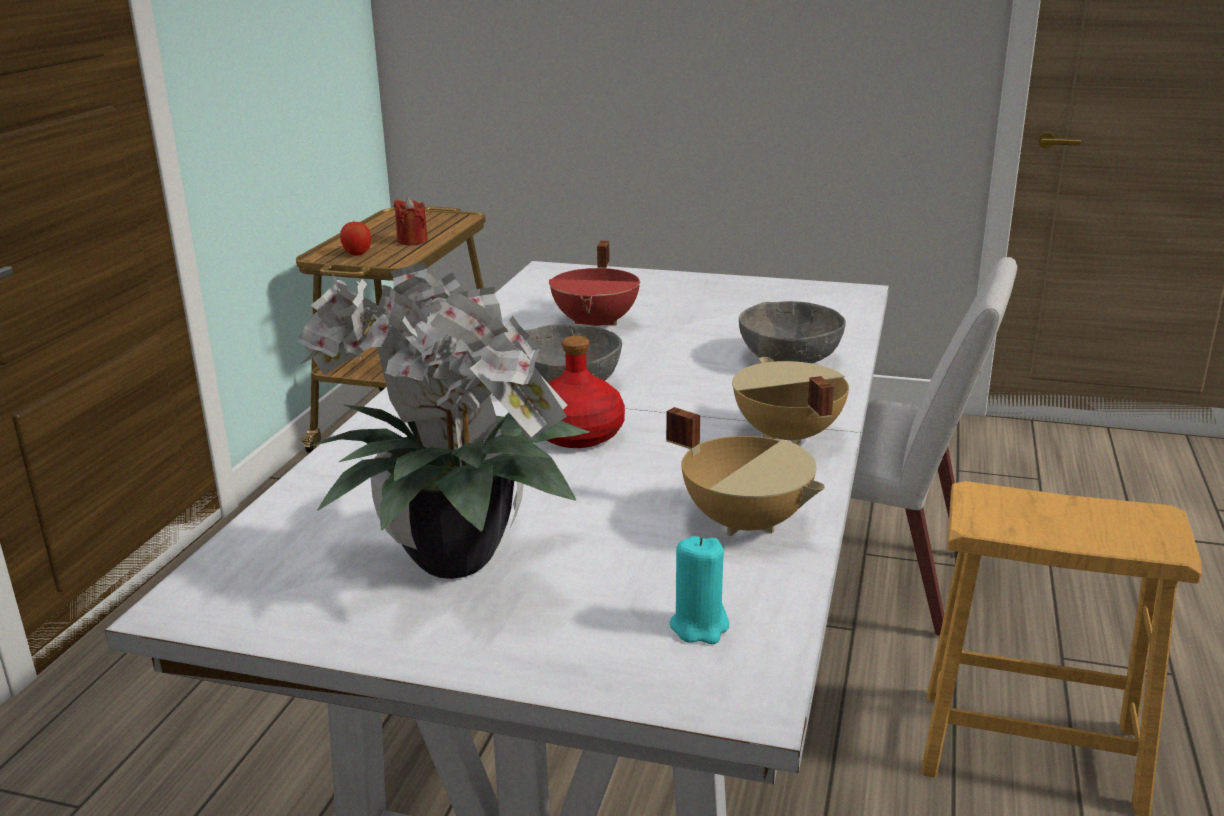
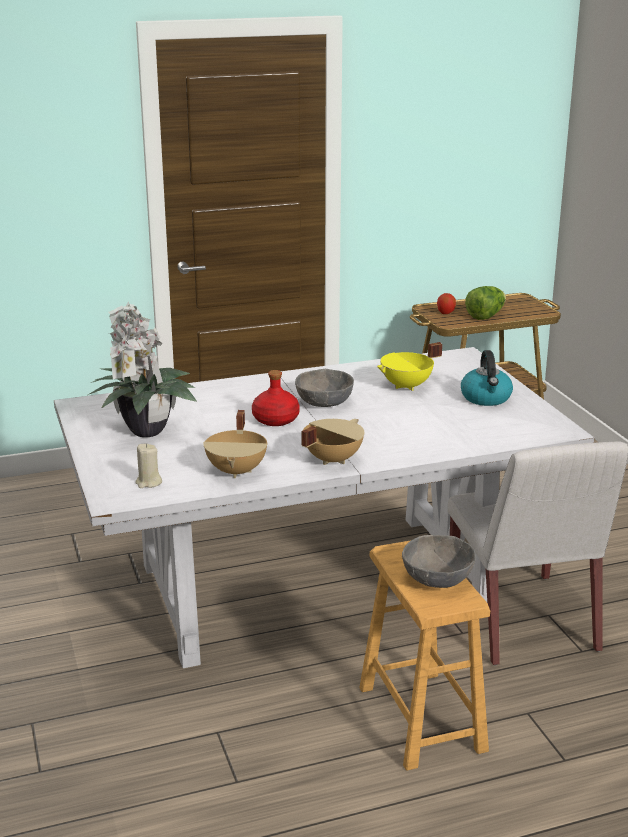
camera: 55 degrees right, 0 degrees up
(412, 241) = (485, 316): red candle -> lettuce
(597, 324) = (407, 386): red cooking pot -> yellow cooking pot
(699, 626) = (148, 482): turquoise candle -> beige candle
(704, 297) = (486, 398): none -> kettle
(789, 358) = (429, 438): grey bowl -> grey bowl (438, 578)

